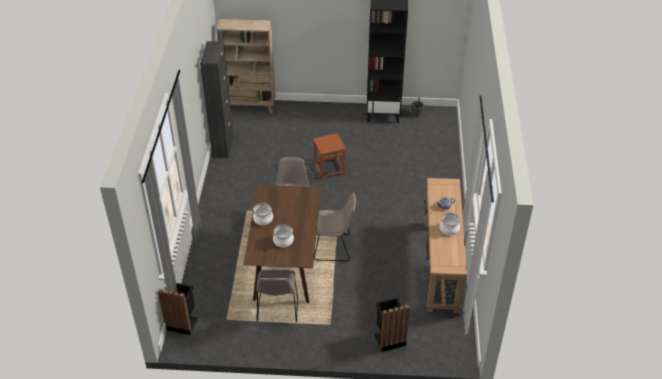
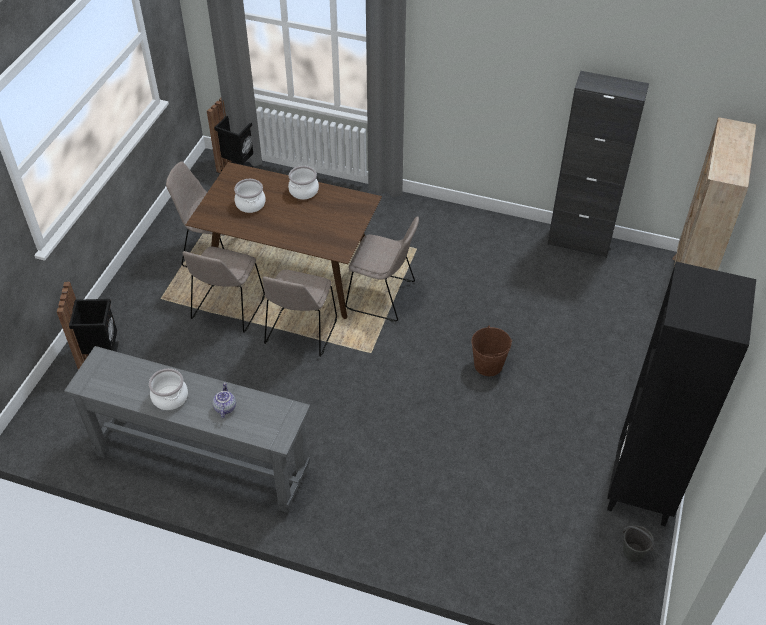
camera: 105 degrees right, 5 degrees up
(327, 287) = (227, 309): none -> beige chair
(329, 169) = (488, 365): brown stool -> brown bucket
(440, 265) = (202, 461): brown console table -> grey console table

